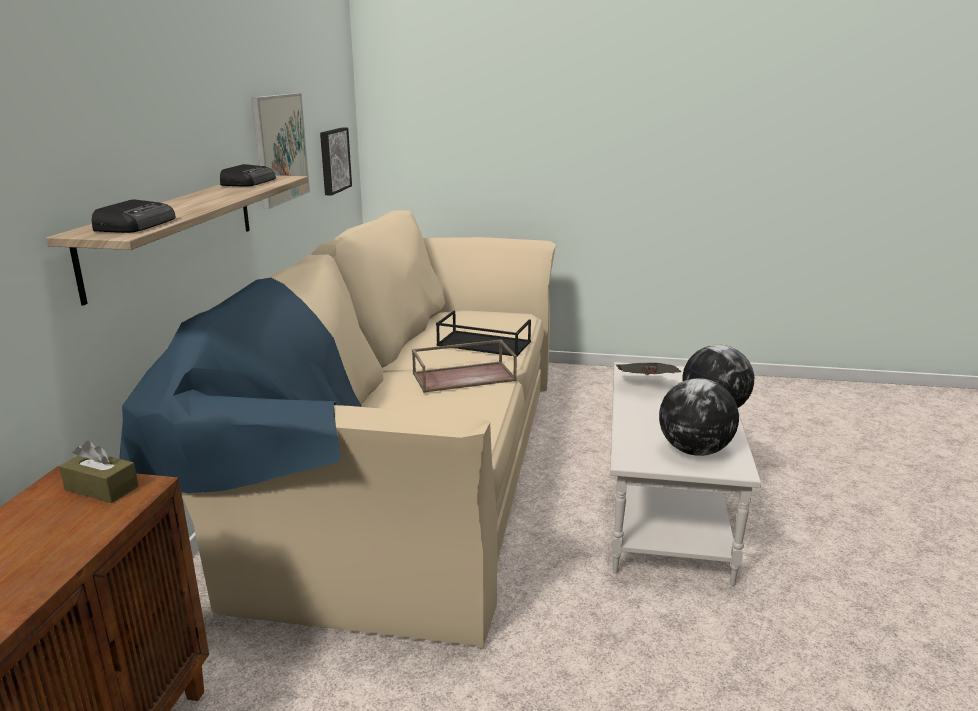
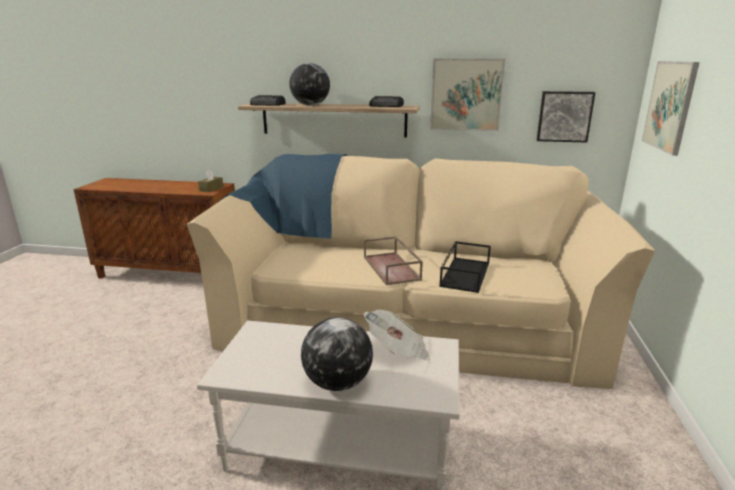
camera: 90 degrees right, 0 degrees up
(435, 131) = (669, 106): none -> picture
(694, 451) = (259, 358): globe -> globe (310, 105)

